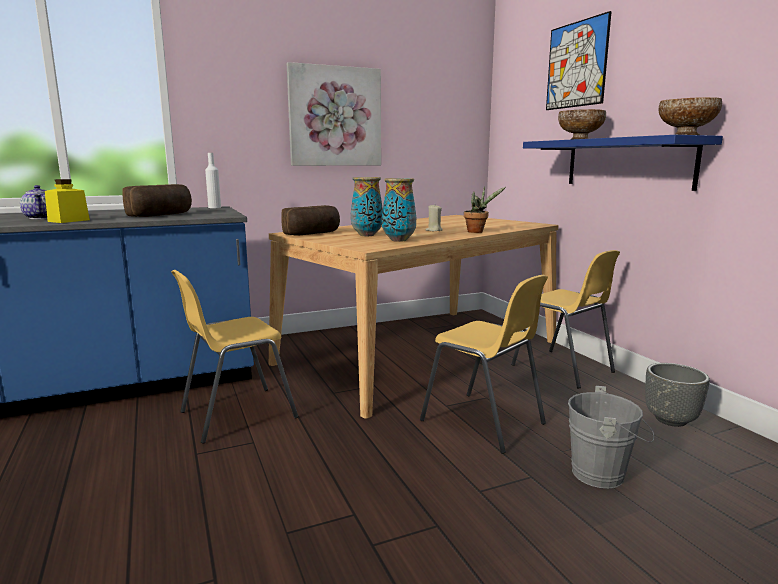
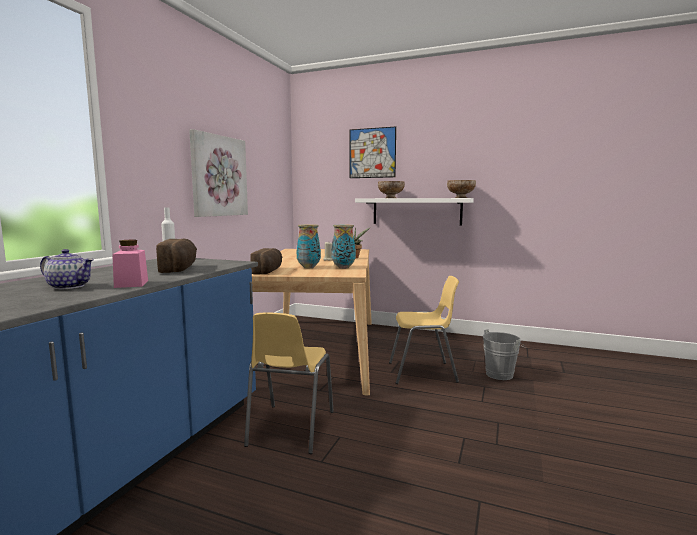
camera: 45 degrees left, 5 degrees down
(68, 221) = (131, 284): yellow jar -> pink jar
(563, 369) = (401, 335): yellow chair -> none
(627, 163) = (416, 211): blue shelf -> white shelf
(671, 420) = (478, 343): grey planter -> none

